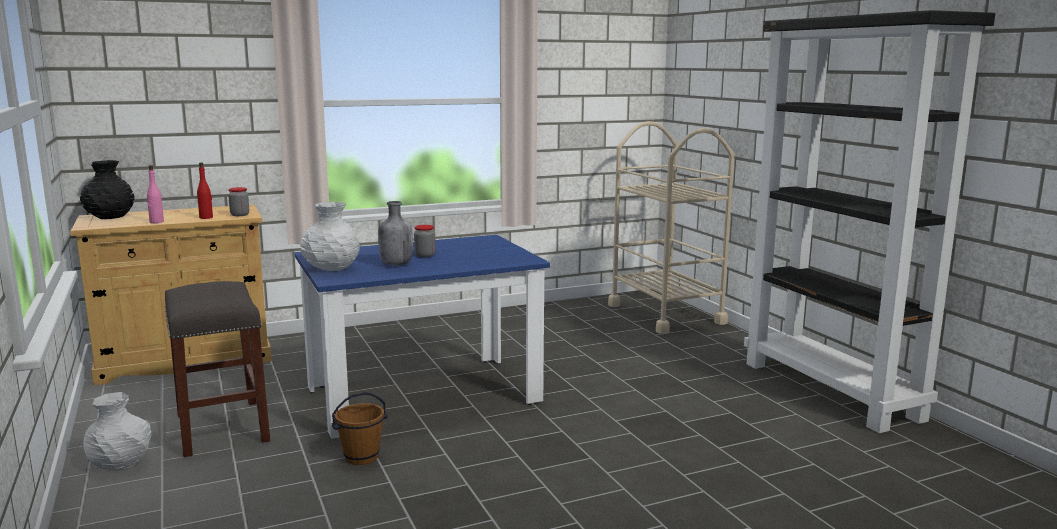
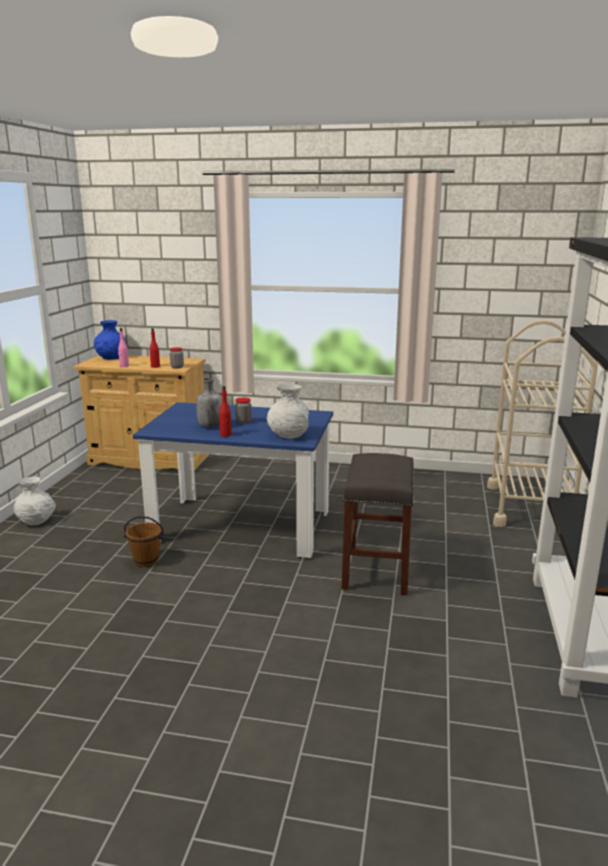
camera: 35 degrees right, 5 degrees up
(110, 217) = (111, 358): black vase -> blue vase
(221, 427) = (107, 513): grey stool -> grey stool (376, 569)
(331, 268) = (168, 420): white vase -> white vase (288, 435)
(433, 268) = (225, 435): none -> red bottle

